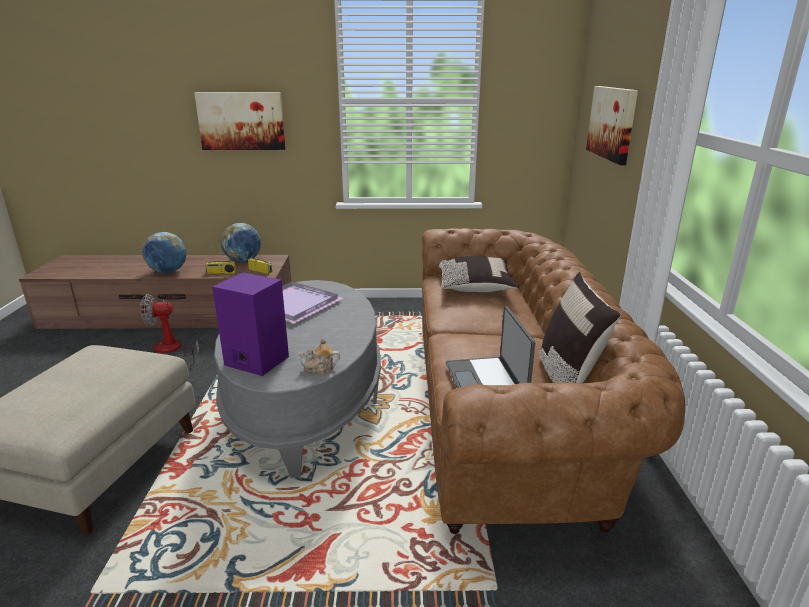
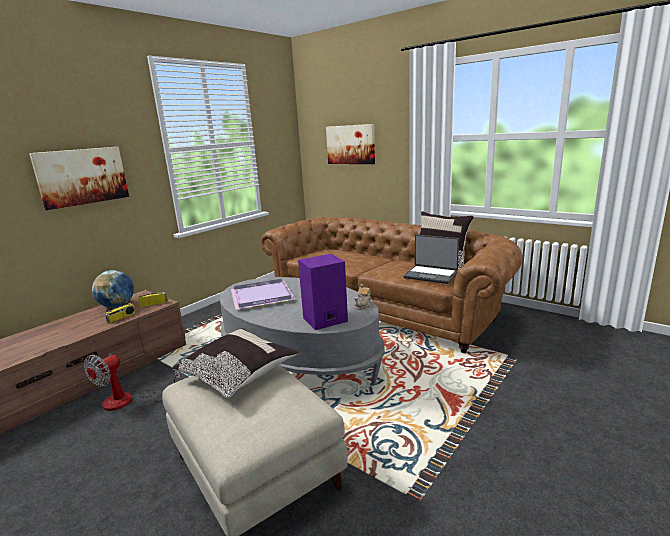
camera: 50 degrees left, 5 degrees down
(168, 272) = (63, 338): globe -> none
(475, 287) = (326, 253): pillow -> pillow (238, 374)

